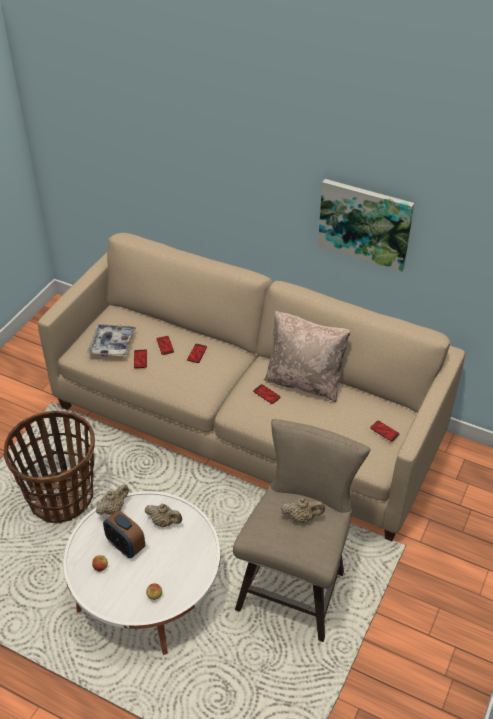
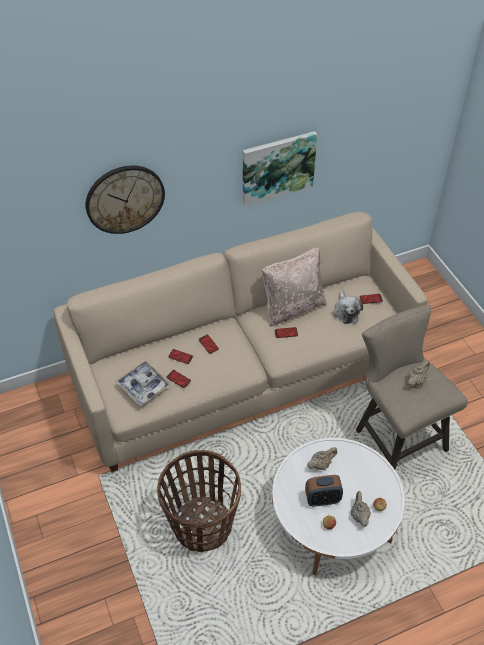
camera: 50 degrees left, 5 degrees up
(113, 508) = (283, 486): beige teapot -> beige teapot (359, 515)
(198, 165) = (125, 199): none -> wall clock
(344, 422) = (345, 311): none -> plush toy

